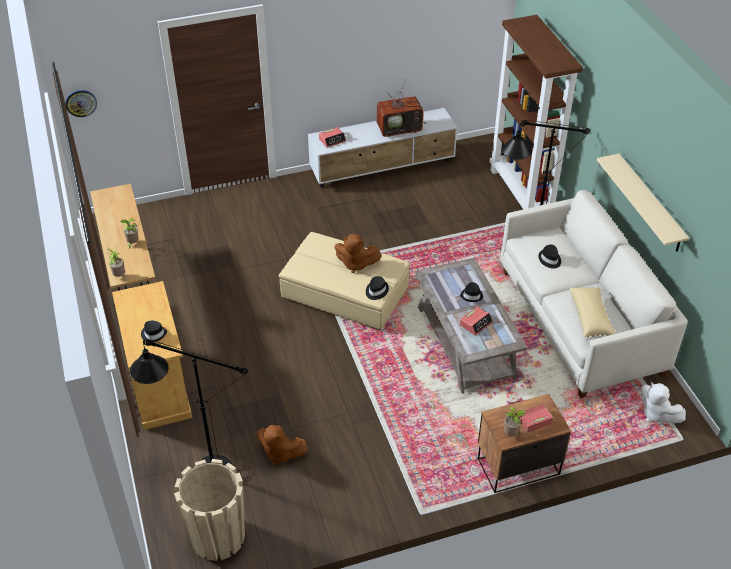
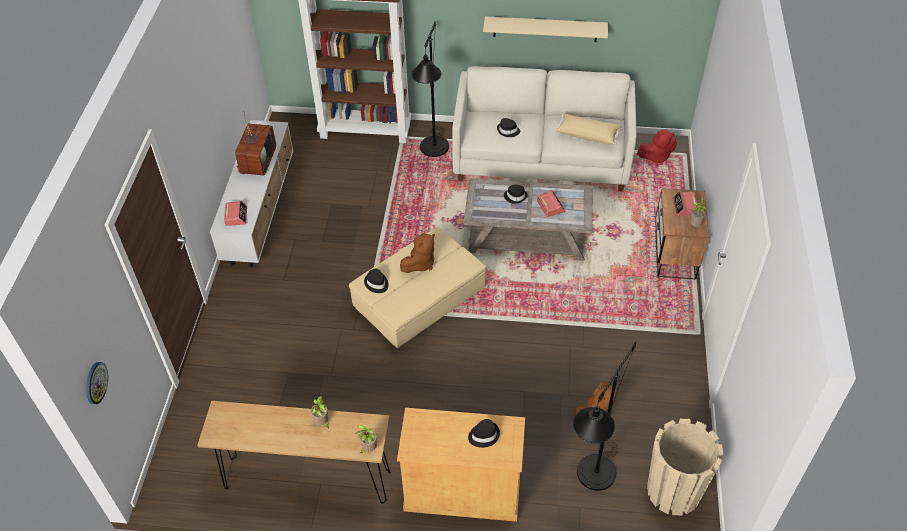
camera: 65 degrees left, 5 degrees up
(376, 291) = (464, 261): black hat -> black hat (376, 283)
(656, 414) = (656, 157): white plush toy -> red plush toy

